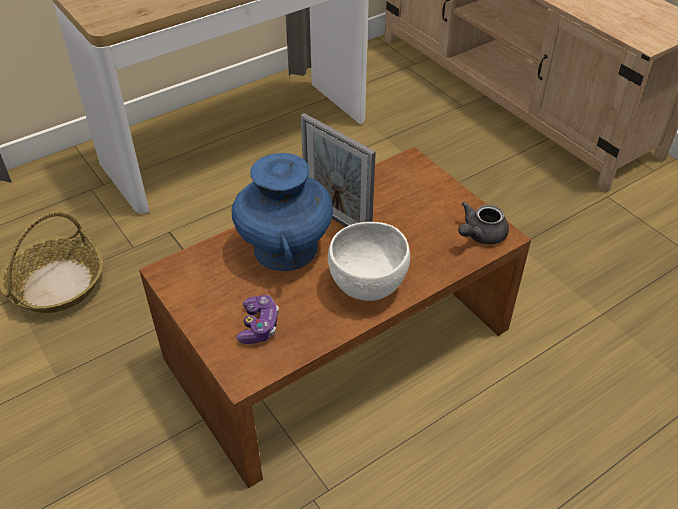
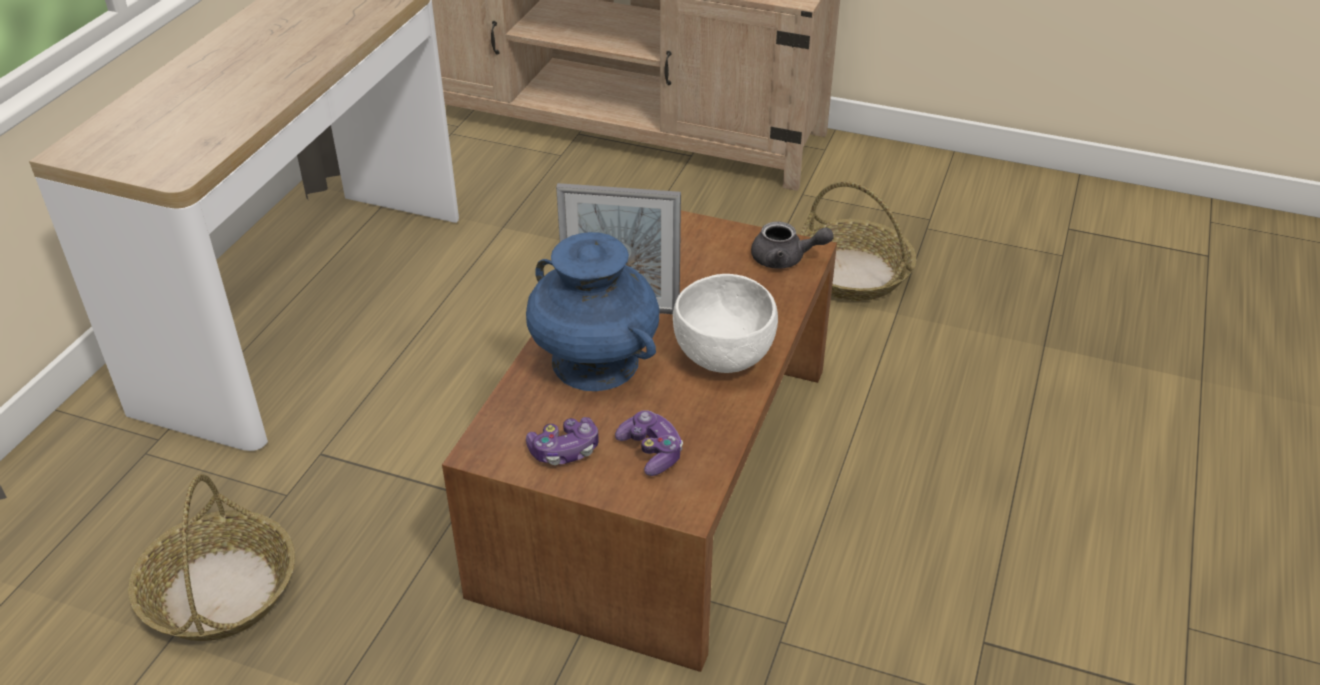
camera: 35 degrees left, 5 degrees down
(210, 297) = (564, 450): none -> game controller
(480, 235) = (785, 259): grey teapot -> grey teapot turned 90 degrees counterclockwise
(594, 270) = (853, 273): none -> basket

